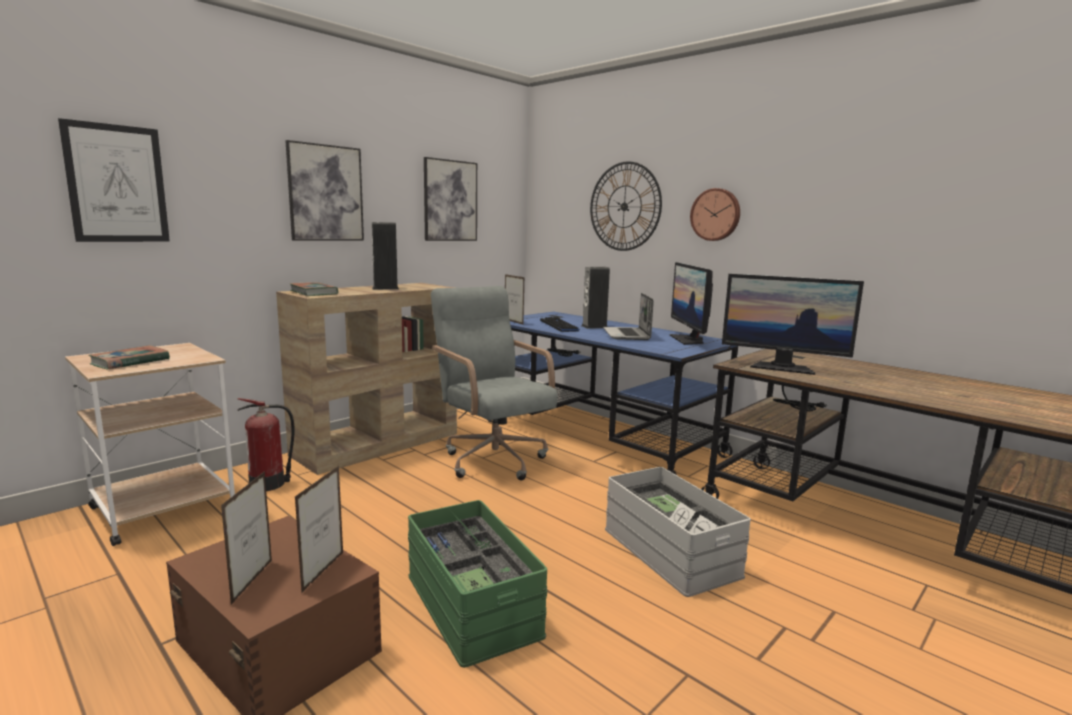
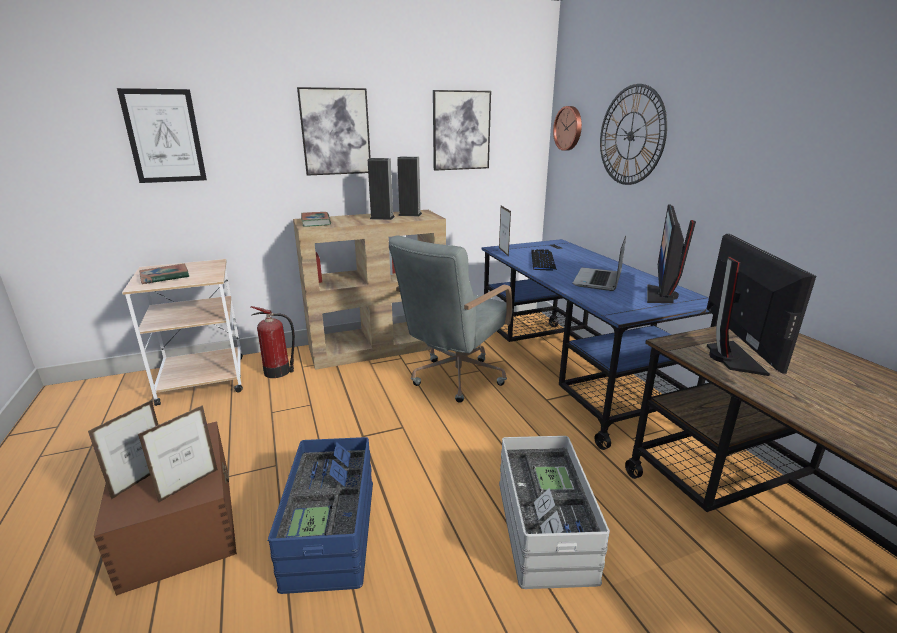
camera: 25 degrees right, 10 degrees up
(470, 604) = (329, 529): green storage box -> blue storage box
(492, 460) = (455, 380): grey office chair -> grey office chair turned 135 degrees counterclockwise
(594, 326) = (577, 265): speaker -> speaker (410, 214)
(716, 214) = (721, 151): wall clock -> wall clock (569, 128)
(782, 367) = (730, 357): monitor -> monitor turned 135 degrees counterclockwise

